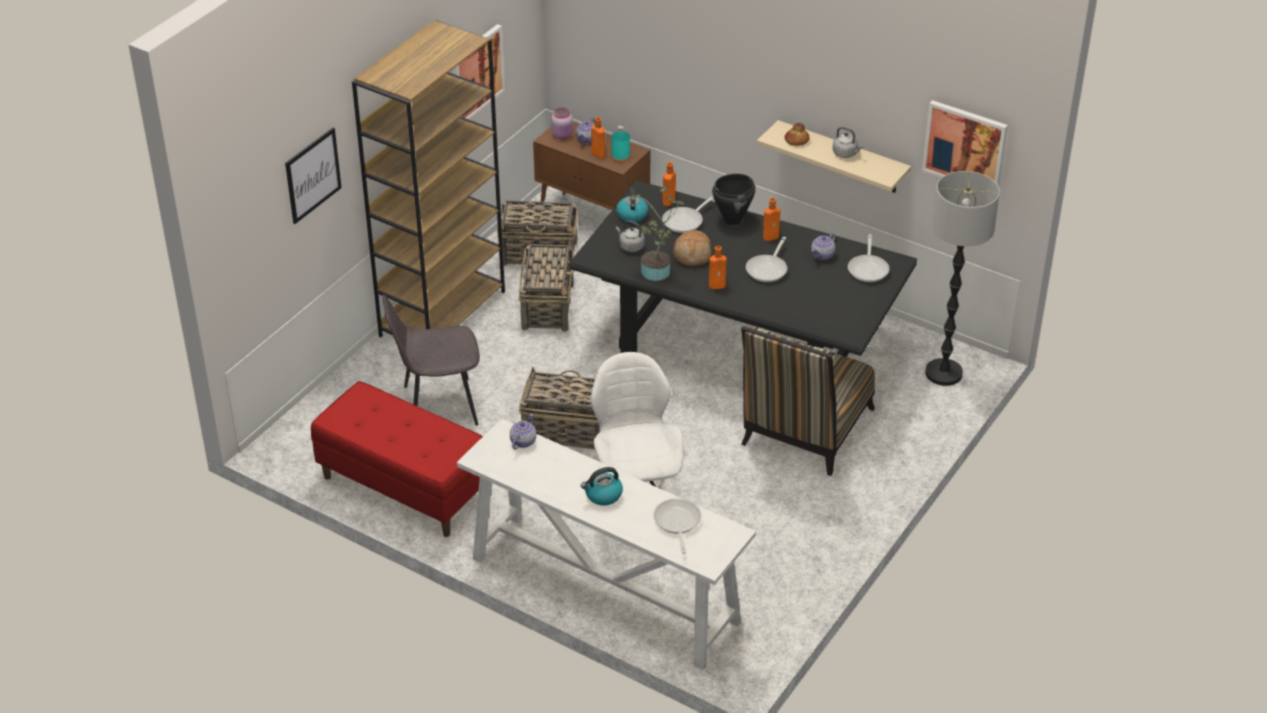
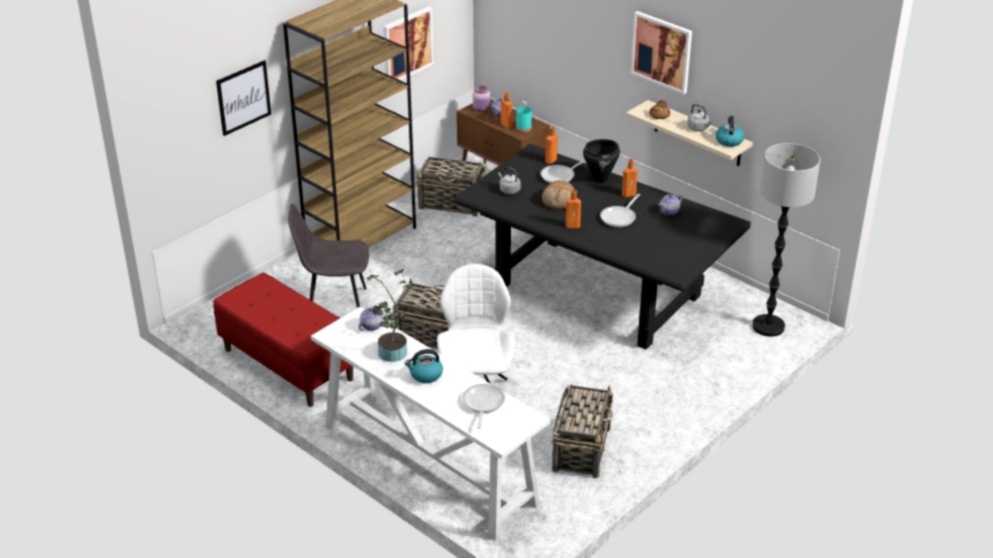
camera: 10 degrees right, 5 degrees down
(548, 306) = (447, 242): basket -> basket (582, 448)
(631, 214) = (517, 167): kettle -> kettle (729, 140)
(656, 274) = (524, 212): potted plant -> potted plant (392, 355)
(804, 432) = (635, 359): chair -> none
(868, 268) = (706, 225): frying pan -> none
(965, 146) = (797, 125): picture -> picture (662, 51)

